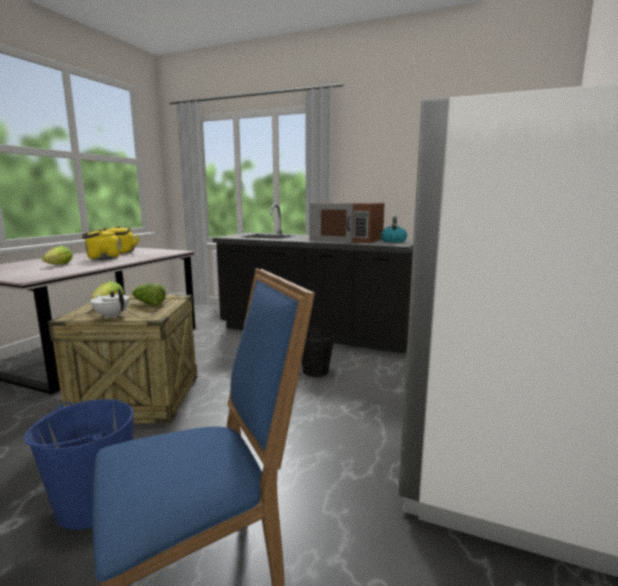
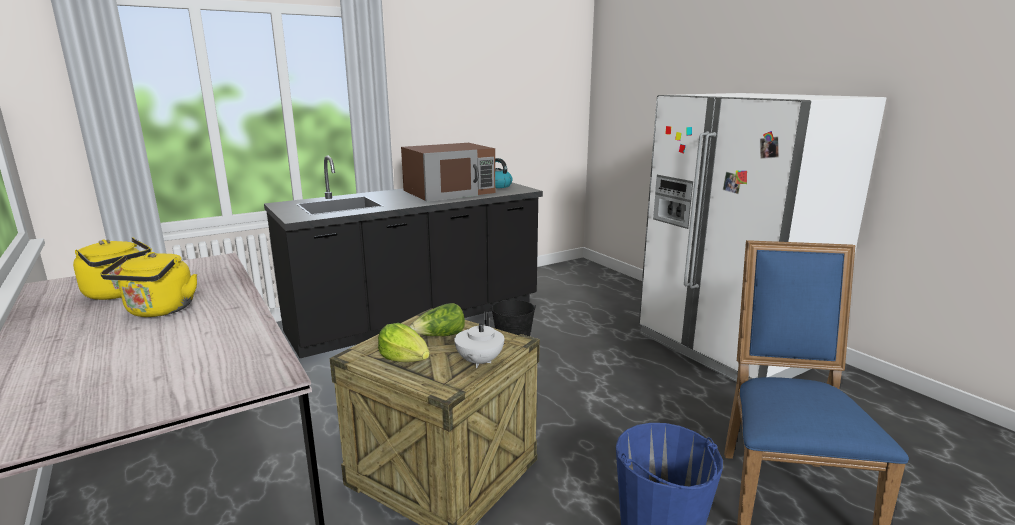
camera: 55 degrees left, 5 degrees up
(59, 265) = (156, 346): lettuce -> none
(112, 316) = (479, 362): white teapot -> white teapot turned 60 degrees counterclockwise

